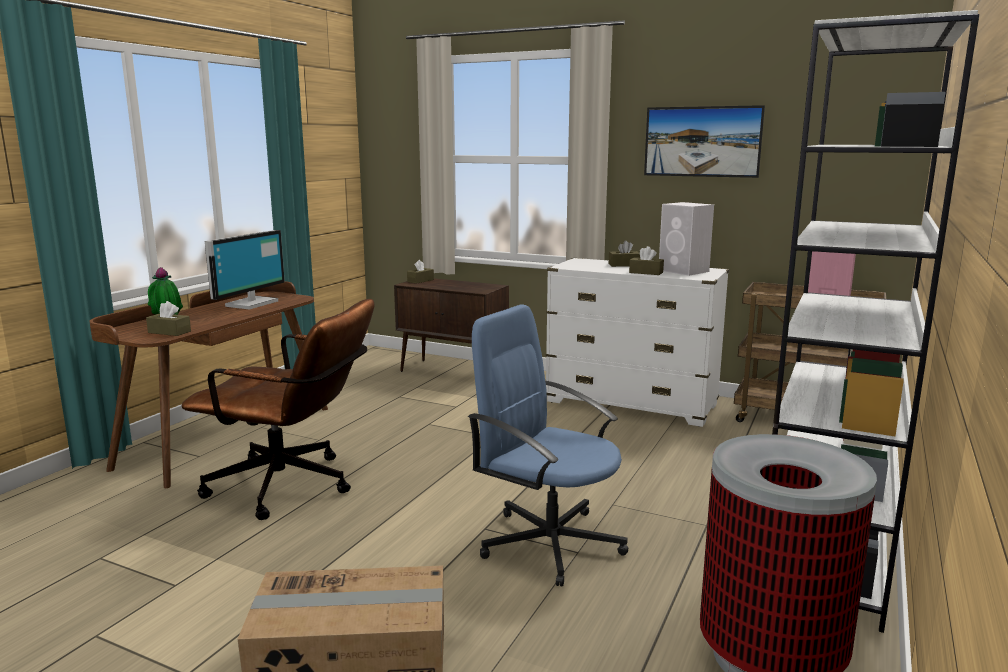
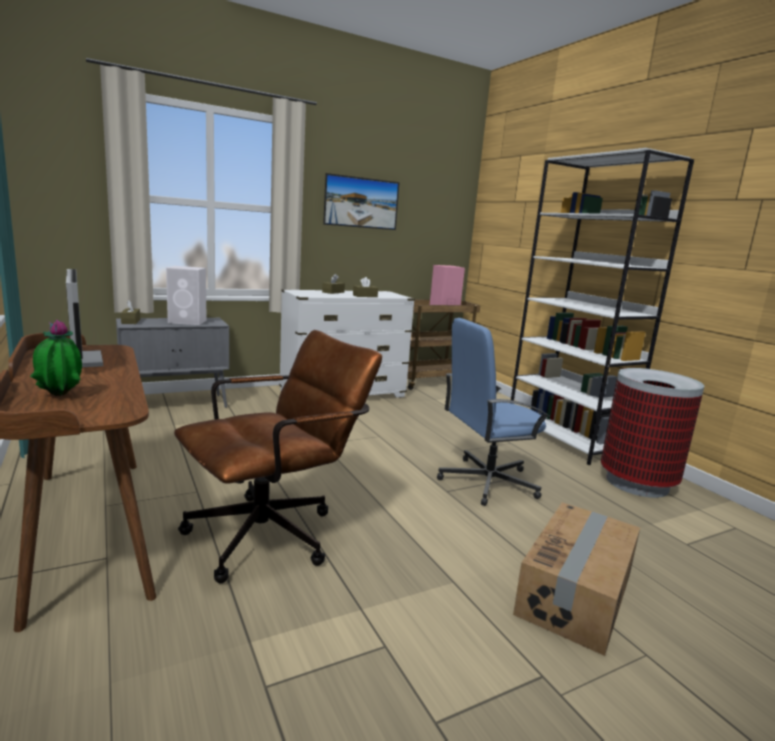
camera: 55 degrees left, 0 degrees up
(169, 332) = (109, 404): brown tissue box -> none
(454, 372) = (176, 405): brown cabinet -> grey cabinet
(684, 271) = (378, 293): white speaker -> white speaker (188, 321)

